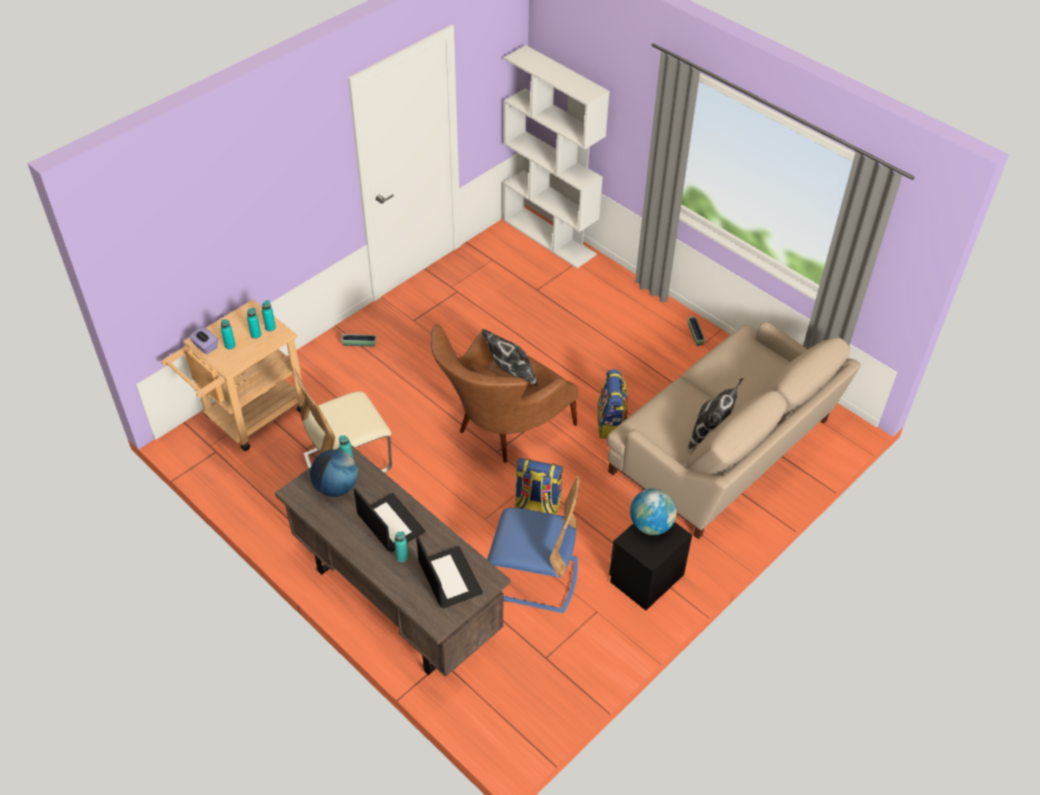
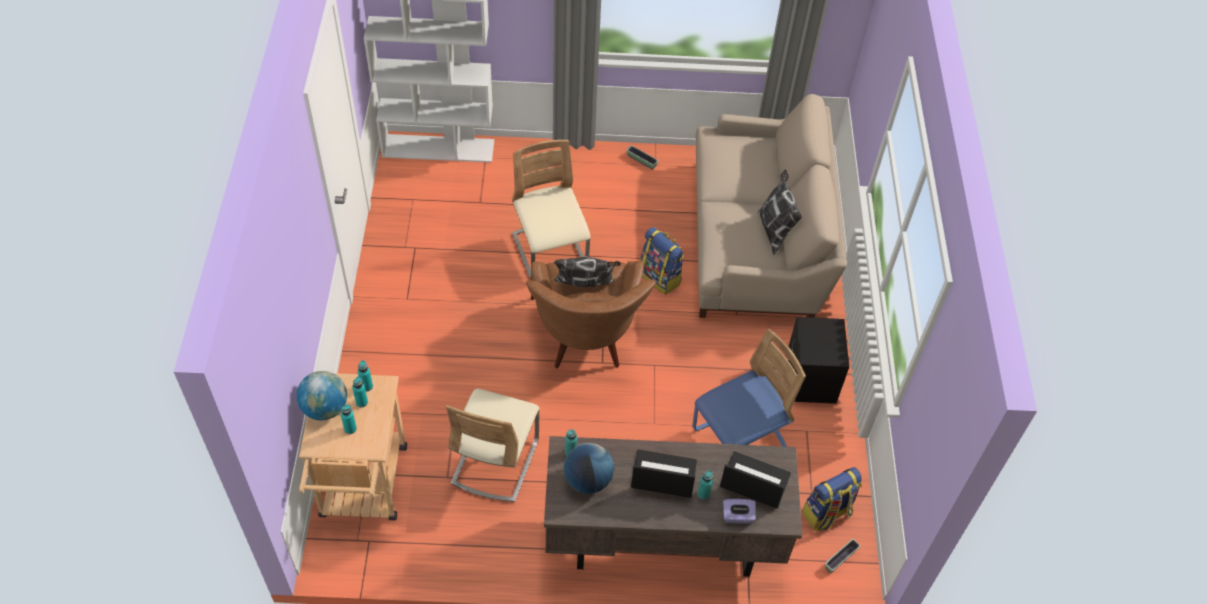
camera: 45 degrees left, 5 degrees up
(205, 346) = (327, 446): purple tissue box -> purple tissue box (737, 516)
(359, 343) = (383, 352): planter -> planter (840, 559)
(537, 504) = (678, 382): backpack -> backpack (827, 513)
(548, 353) = (550, 251): none -> beige chair
(651, 525) = (811, 332): globe -> globe (325, 408)

